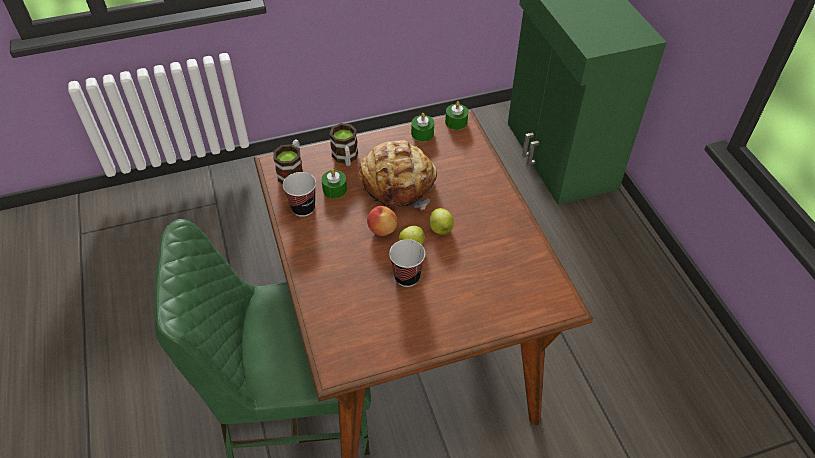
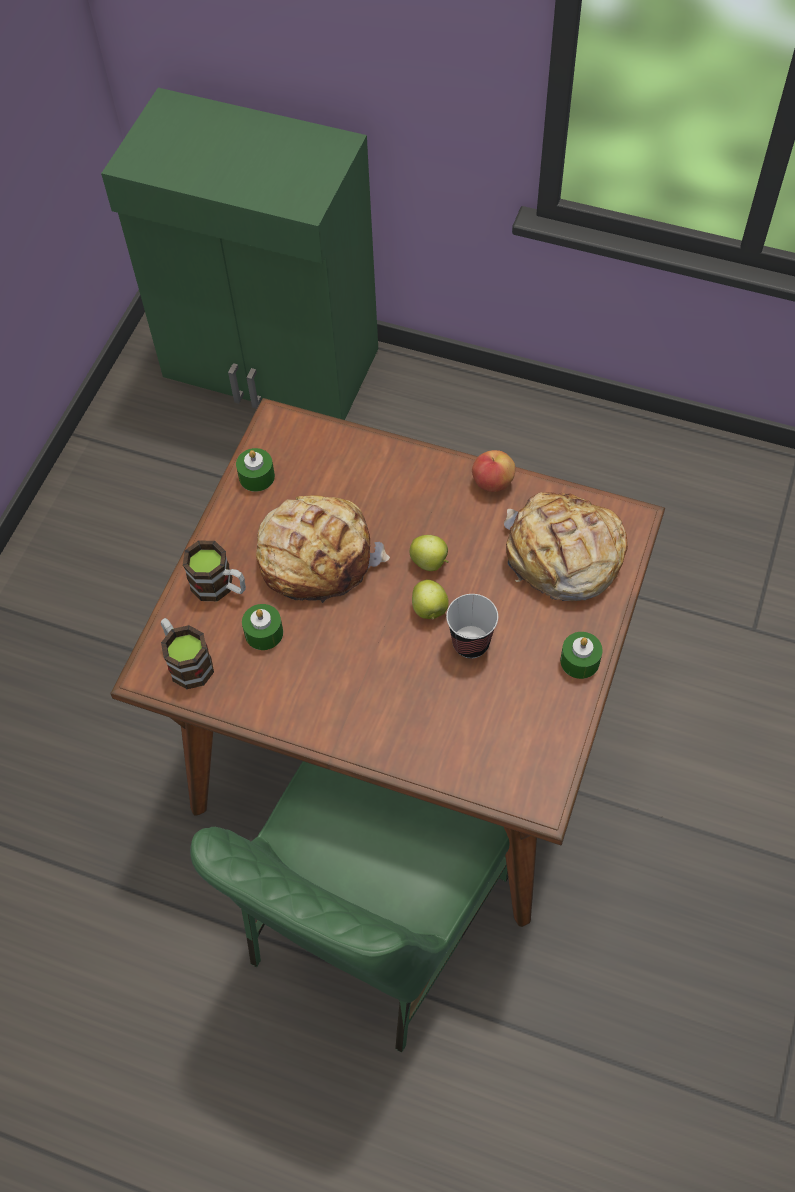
camera: 50 degrees left, 10 degrees up
(303, 208) = (264, 687): cup -> none
(382, 230) = (377, 623): apple -> apple (492, 482)
(456, 122) = (271, 428): green candle -> green candle (579, 661)
(504, 286) = (562, 557): none -> bread

